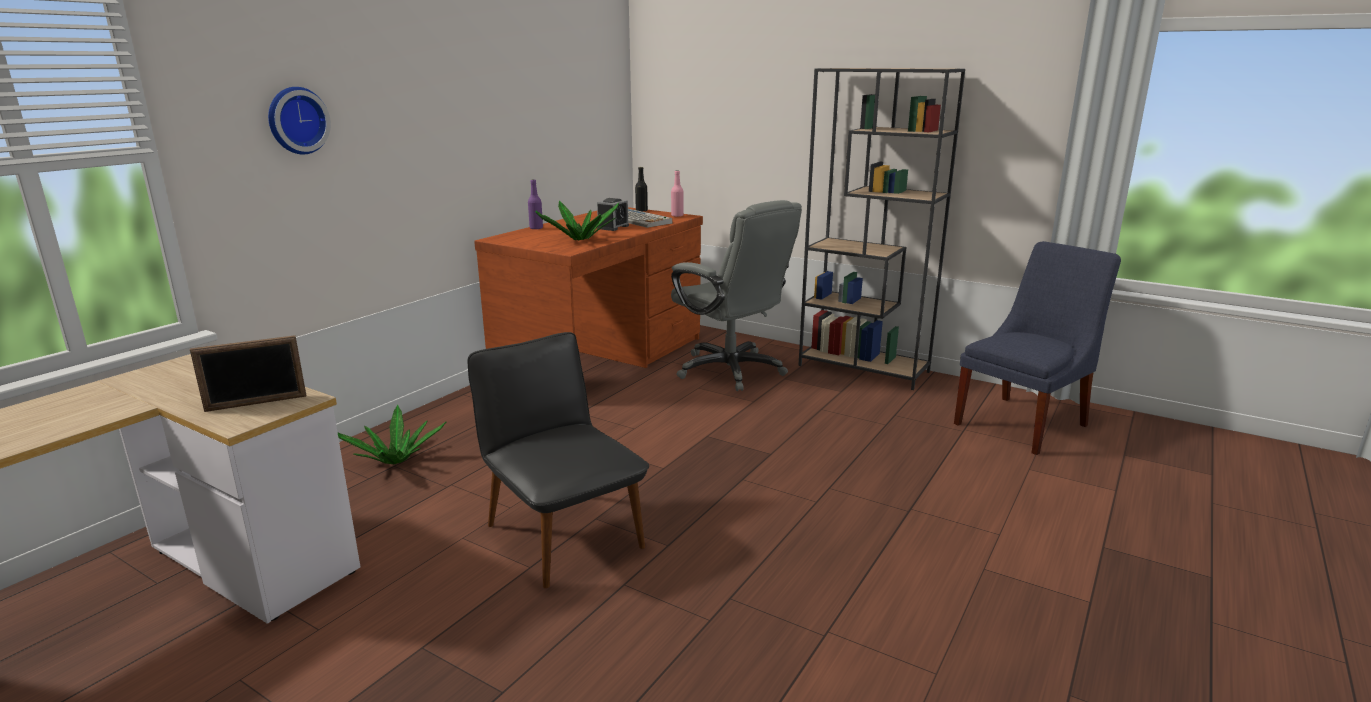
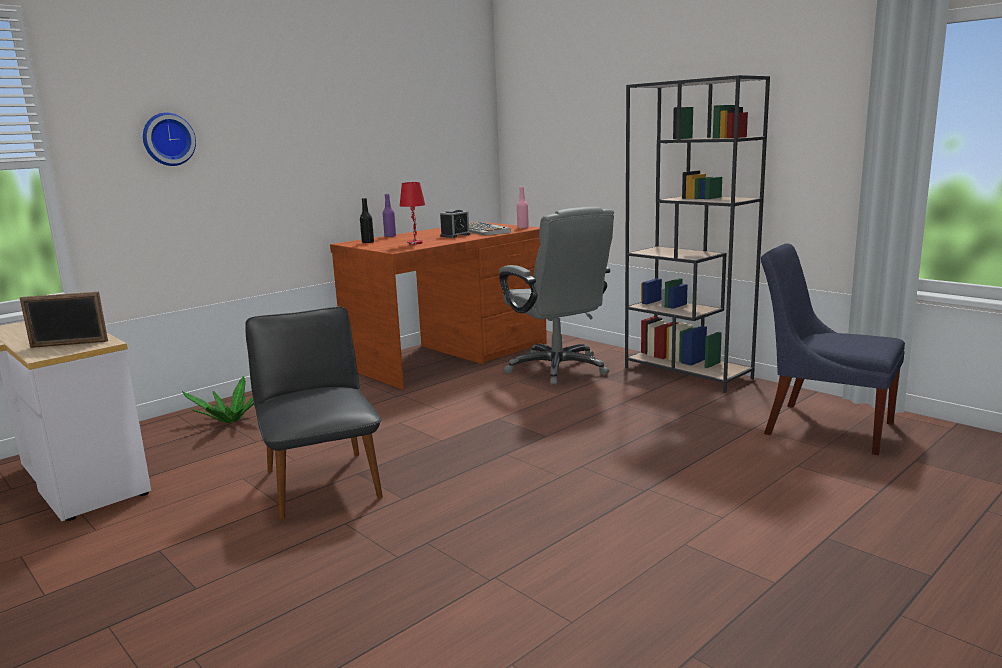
camera: 15 degrees right, 5 degrees down
(580, 239) = (415, 243): potted plant -> red table lamp
(641, 210) = (496, 224): black bottle -> black bottle (368, 242)
(1024, 423) = (822, 426): blue chair -> blue chair turned 120 degrees counterclockwise

